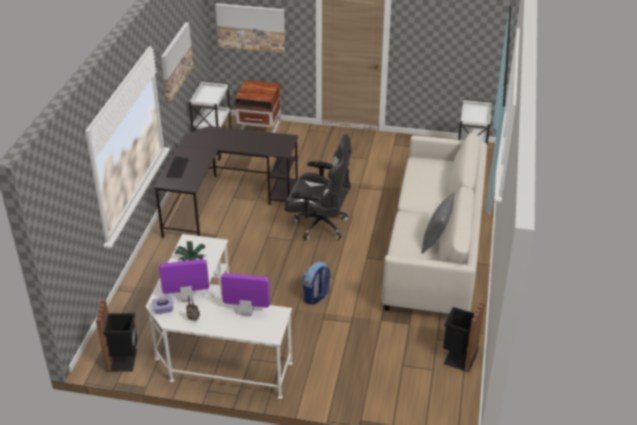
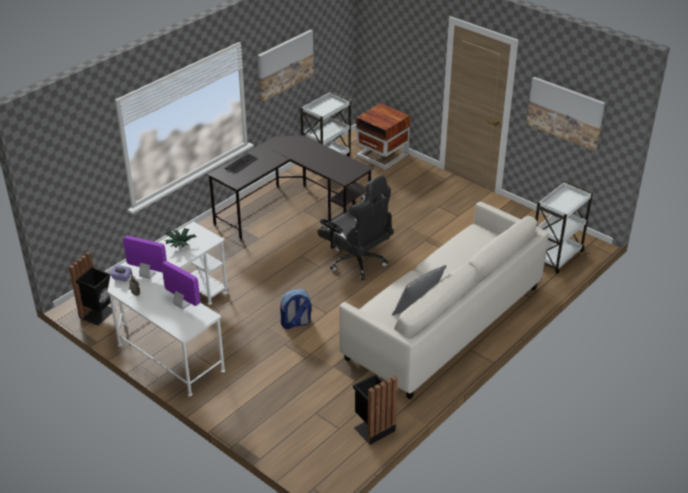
camera: 30 degrees right, 0 degrees up
(251, 27) = (390, 51): picture -> picture (565, 112)

